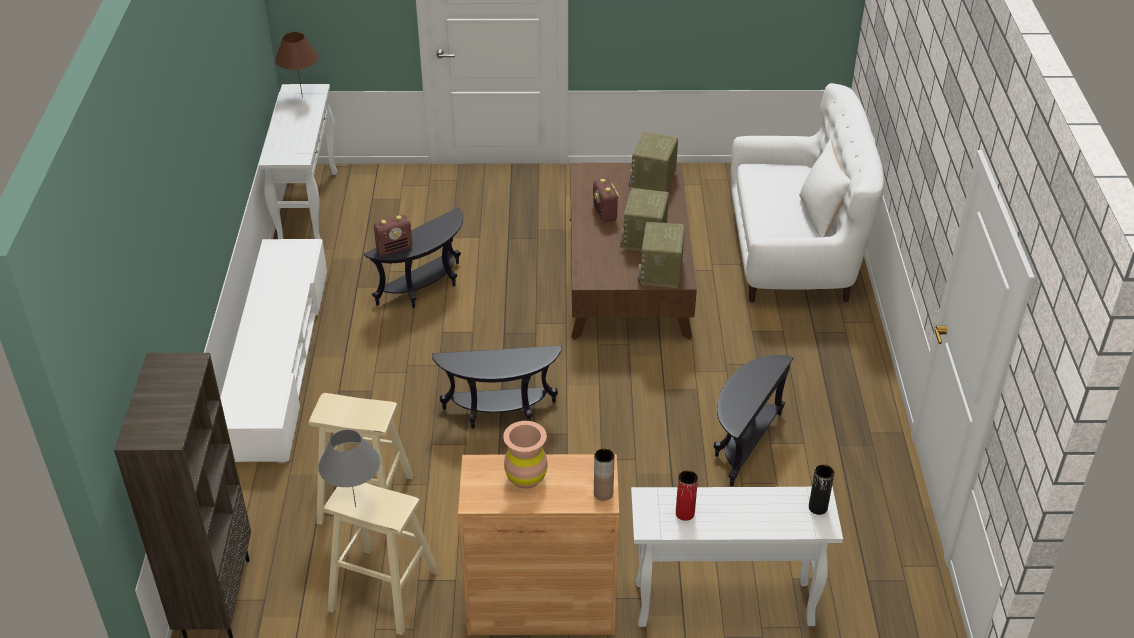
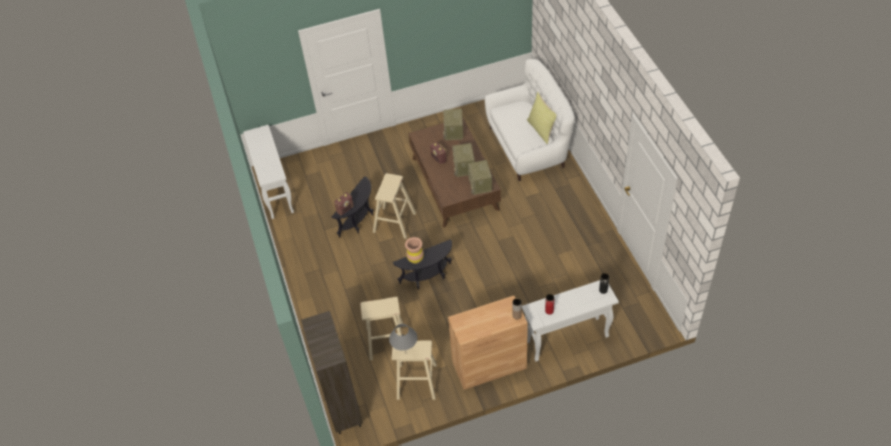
camera: 15 degrees left, 10 degrees up
(278, 360) = (306, 282): white tv stand -> none
(302, 97) = (258, 137): brown table lamp -> none
(486, 308) = (394, 222): none -> beige stool
(526, 477) = (480, 318): brown vase -> brown vase (415, 258)
(743, 443) = (545, 258): black side table -> none
(821, 217) = (541, 130): white pillow -> yellow pillow

